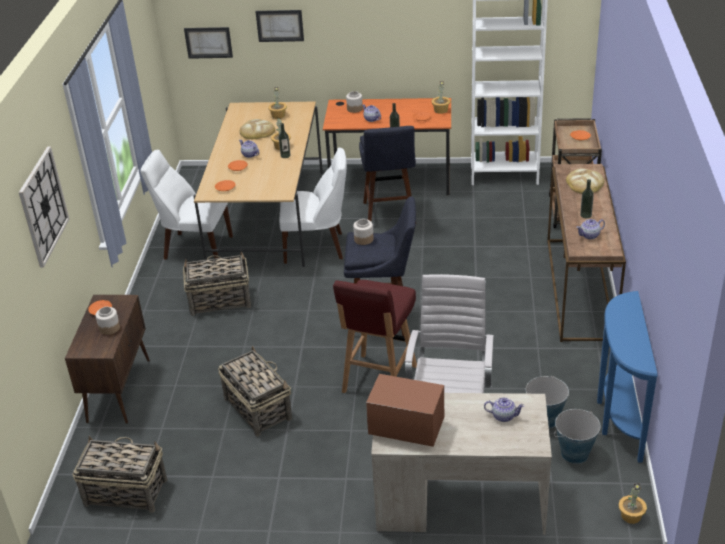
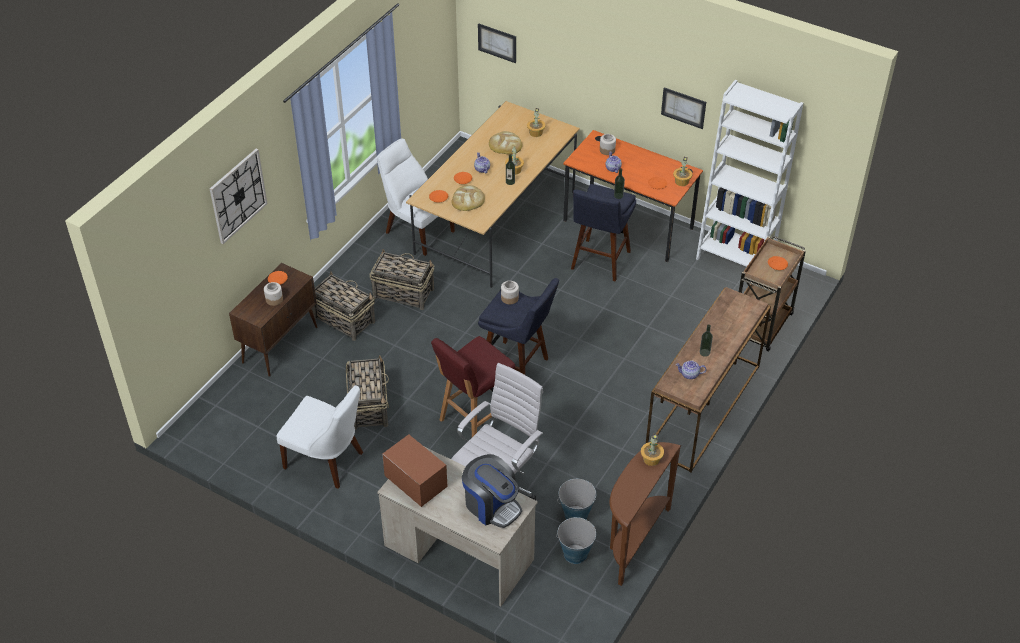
camera: 25 degrees right, 10 degrees up
(124, 492) = (235, 433): basket -> basket (343, 319)
(280, 25) = (560, 51): picture -> picture (683, 107)
(317, 247) = (515, 272): white chair -> white chair (327, 461)
(503, 416) = (492, 505): teapot -> coffee machine
(584, 184) = (733, 319): bread -> bread (468, 200)
(617, 418) = (633, 540): blue console table -> brown console table
(631, 515) = (576, 623): potted plant -> potted plant (651, 459)

